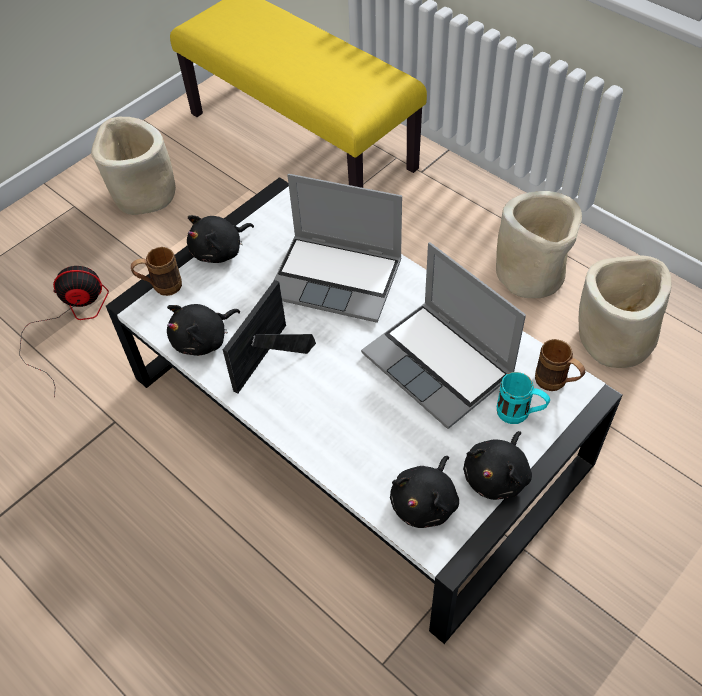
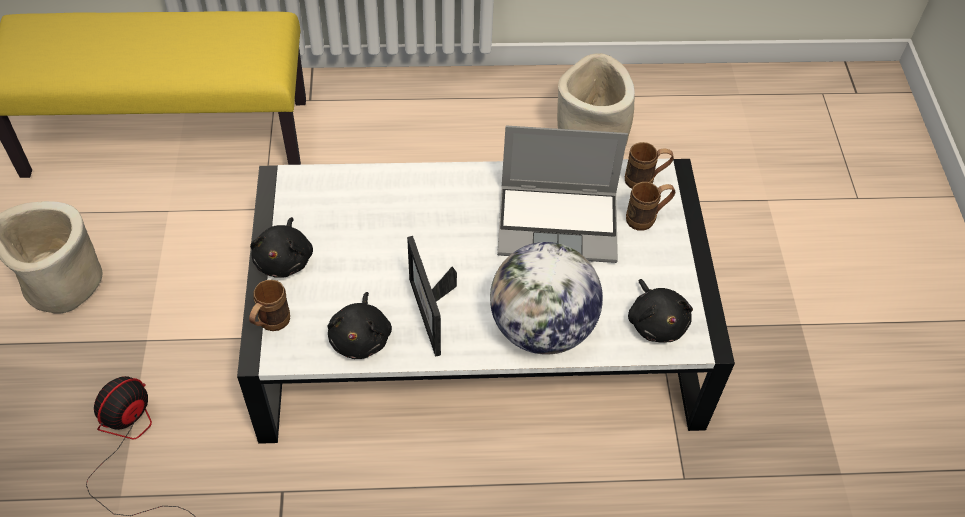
camera: 50 degrees left, 0 degrees up
(330, 433) = (542, 328): none -> globe
(338, 278) = (411, 214): laptop -> none
(497, 475) = (678, 269): black plush toy -> none
(519, 415) = (647, 219): turquoise mug -> brown mug
(532, 274) = (486, 128): beige planter -> none

